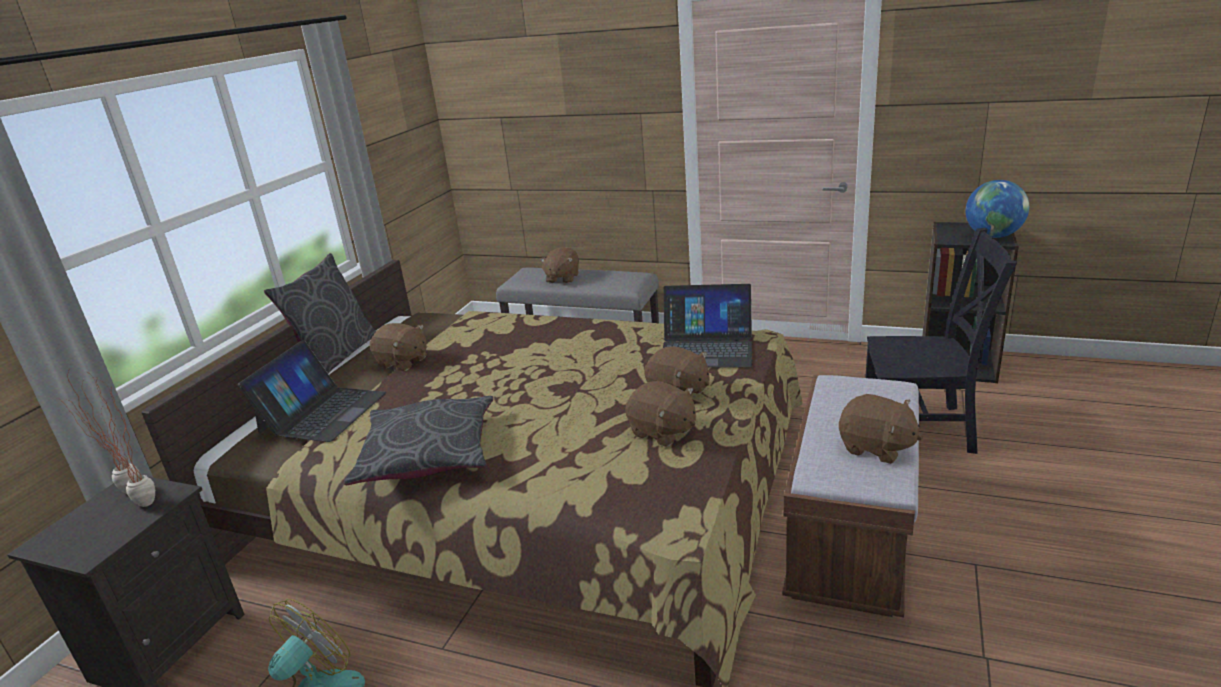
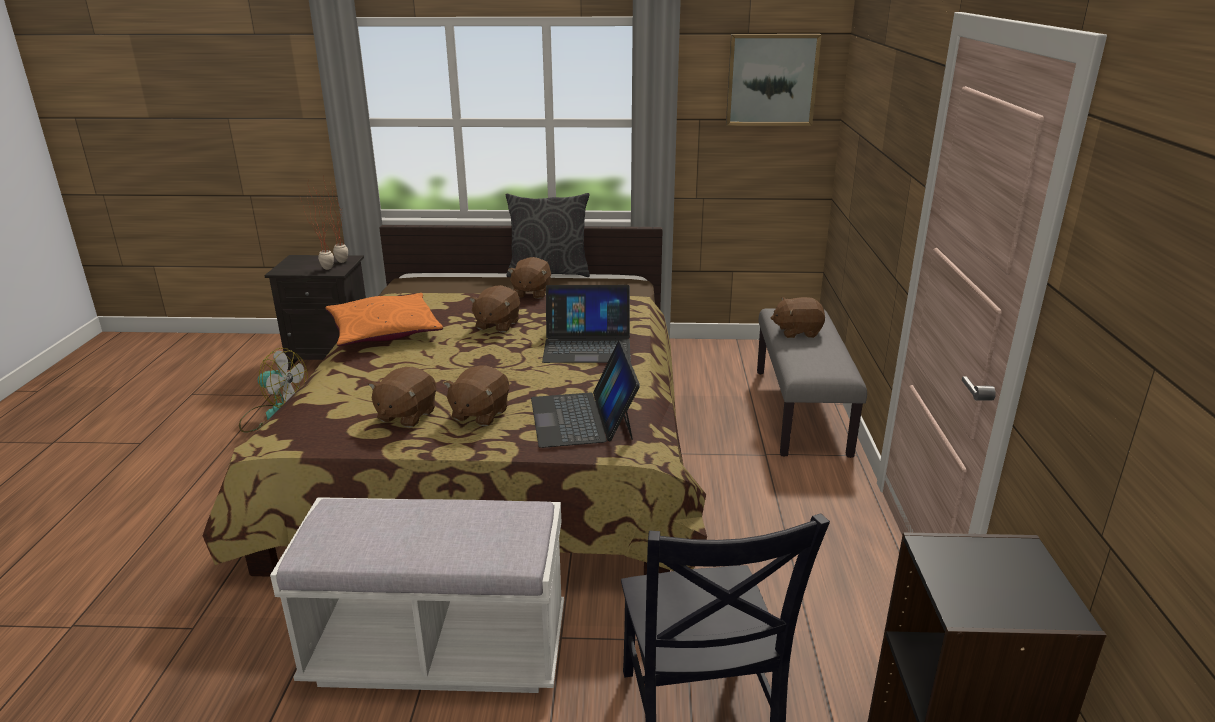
camera: 70 degrees right, 0 degrees up
(322, 412) = (447, 286): laptop -> laptop (587, 345)
(397, 95) = (771, 80): none -> picture
(428, 454) = (384, 332): grey pillow -> orange pillow
(849, 540) = (438, 651): brown bench -> white bench
(876, 448) = (377, 541): brown plush toy -> brown plush toy (497, 325)
(993, 236) = (989, 601): globe -> none

